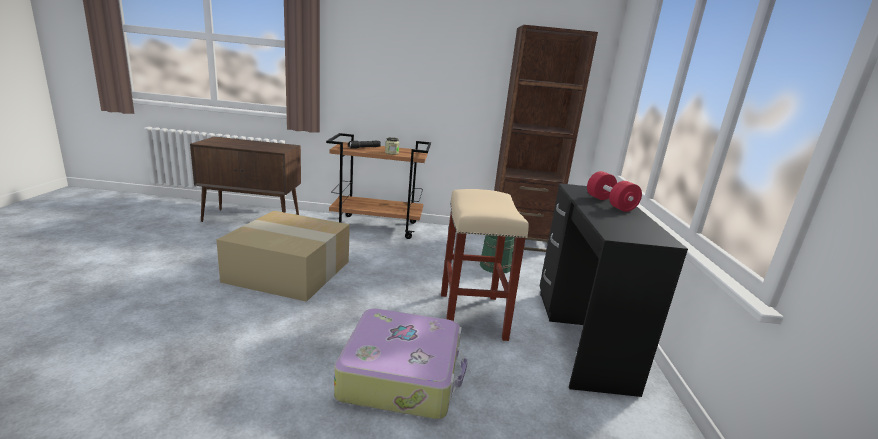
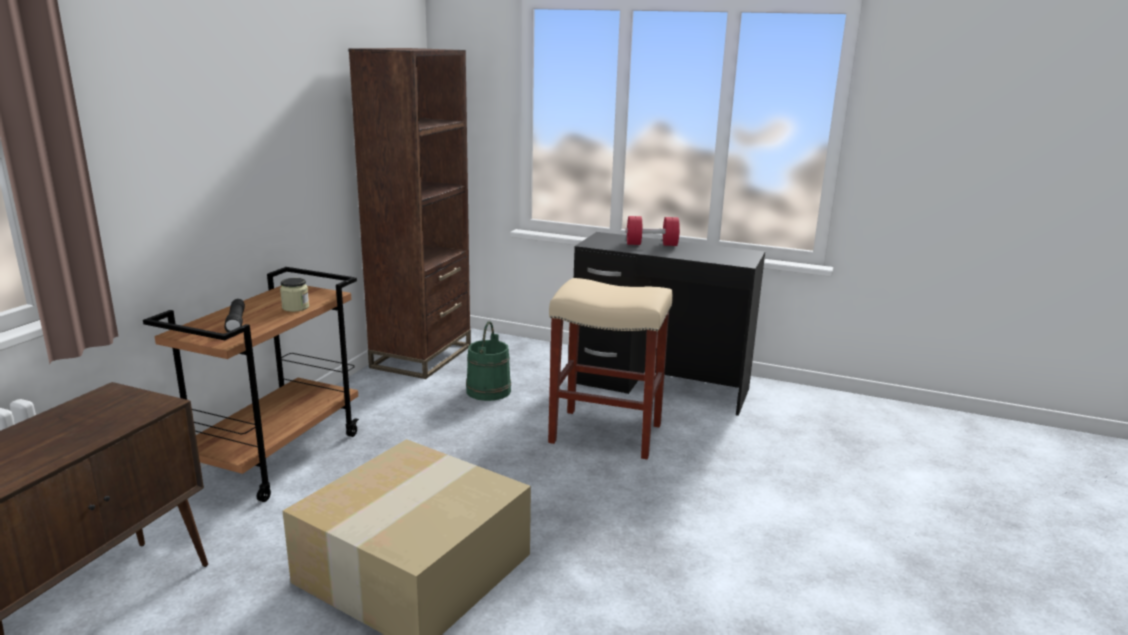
camera: 70 degrees left, 0 degrees up
(402, 374) = (712, 498): suitcase -> none

